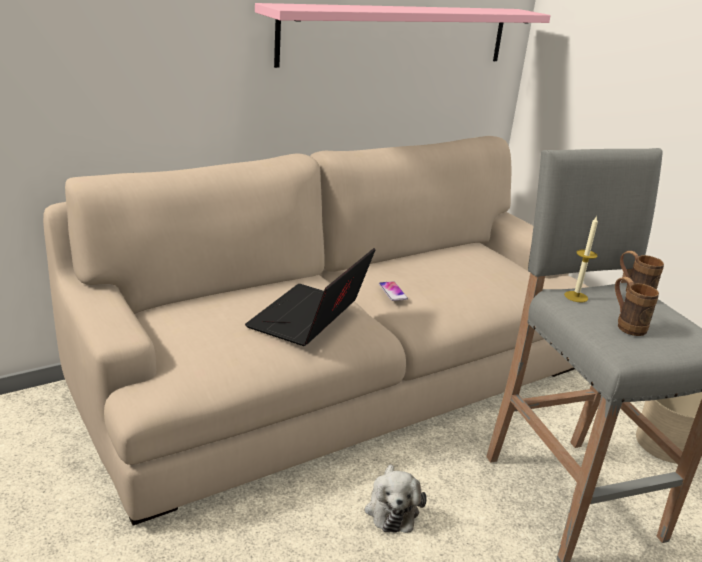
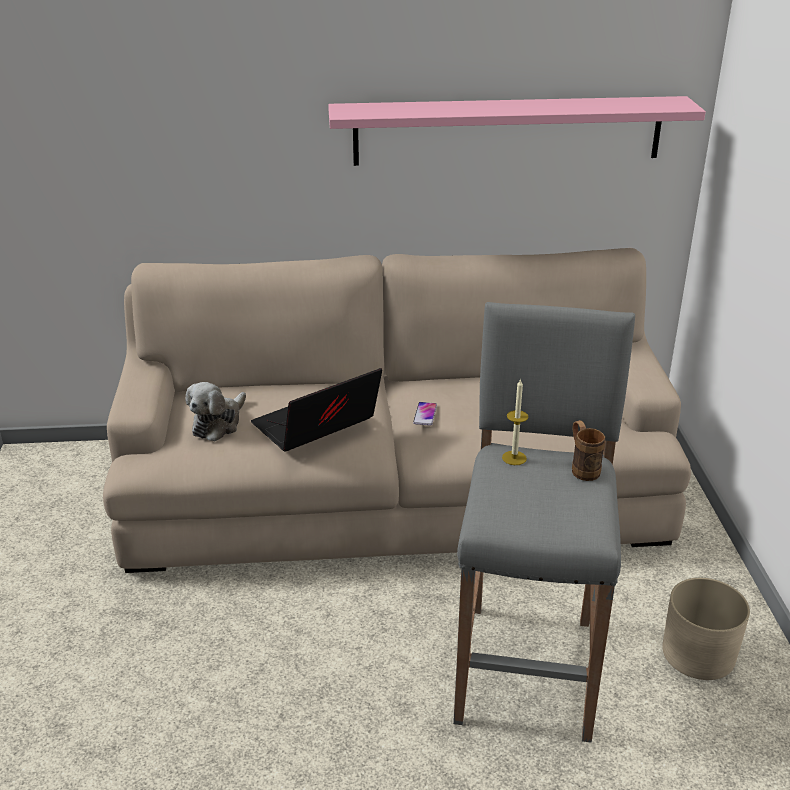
camera: 30 degrees right, 5 degrees up
(391, 508) = (340, 624): plush toy -> plush toy (218, 423)
(626, 325) = (525, 497): brown mug -> none

